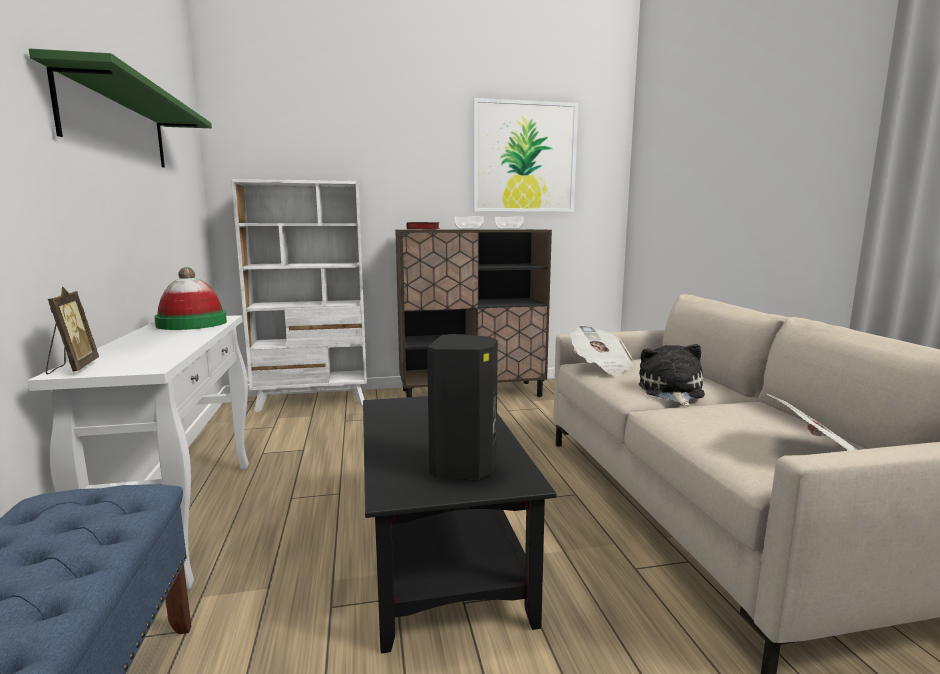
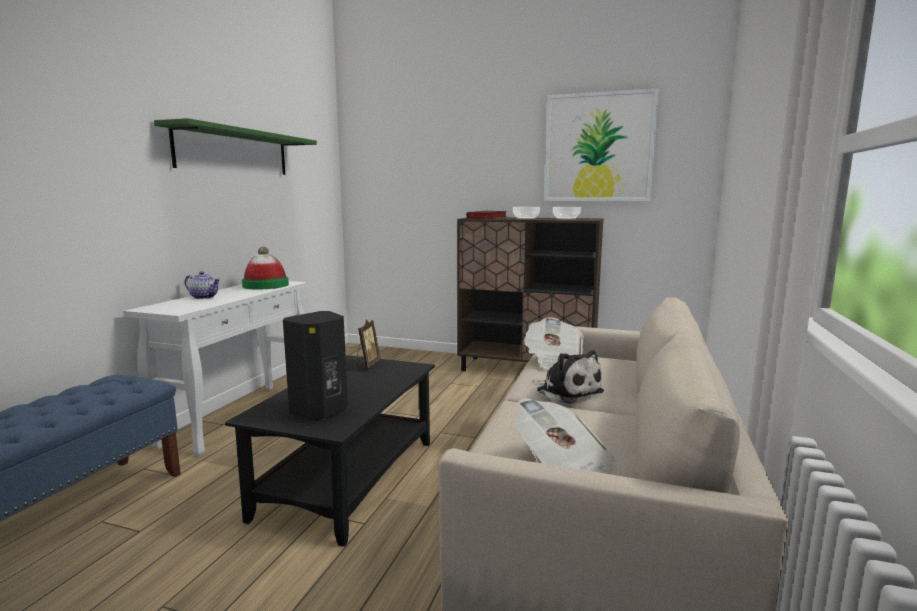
camera: 30 degrees right, 0 degrees up
(73, 368) = (151, 307): picture frame -> picture frame (366, 365)
(133, 346) = (204, 297): none -> teapot
(313, 401) = (398, 355): white bookcase -> none
(671, 392) = (567, 391): plush toy -> plush toy turned 105 degrees clockwise

